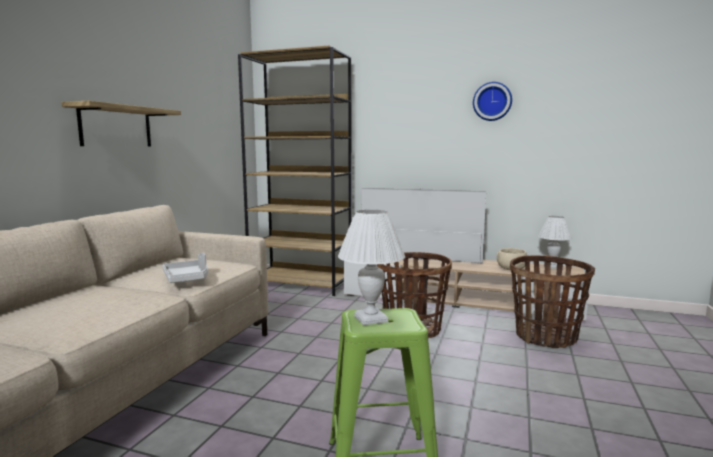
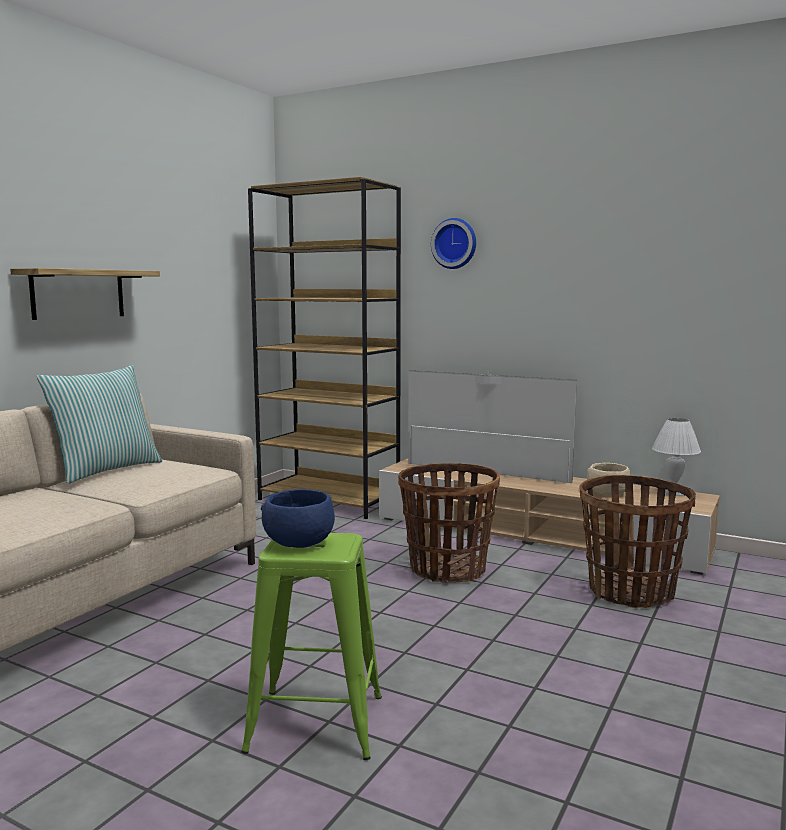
camera: 10 degrees right, 0 degrees up
(149, 268) = (105, 470): none -> pillow
(187, 278) = (141, 485): grey tray -> none
(370, 319) = (298, 543): white table lamp -> blue bowl
(492, 101) = (592, 250): wall clock -> wall clock (455, 243)

